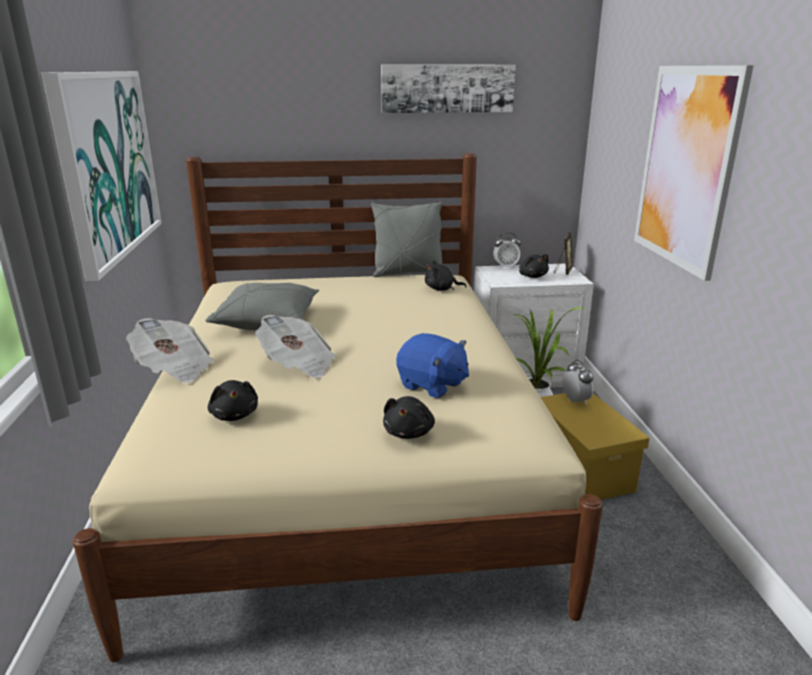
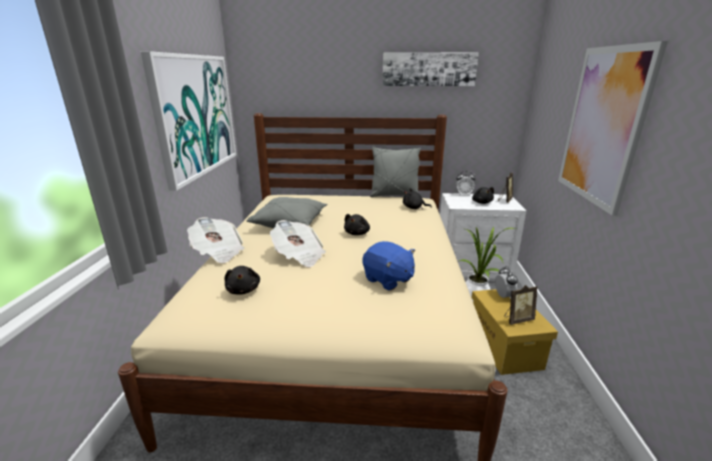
camera: 10 degrees right, 0 degrees up
(409, 432) = (361, 316): black plush toy -> black plush toy (357, 233)
(597, 428) = (517, 319): none -> picture frame

